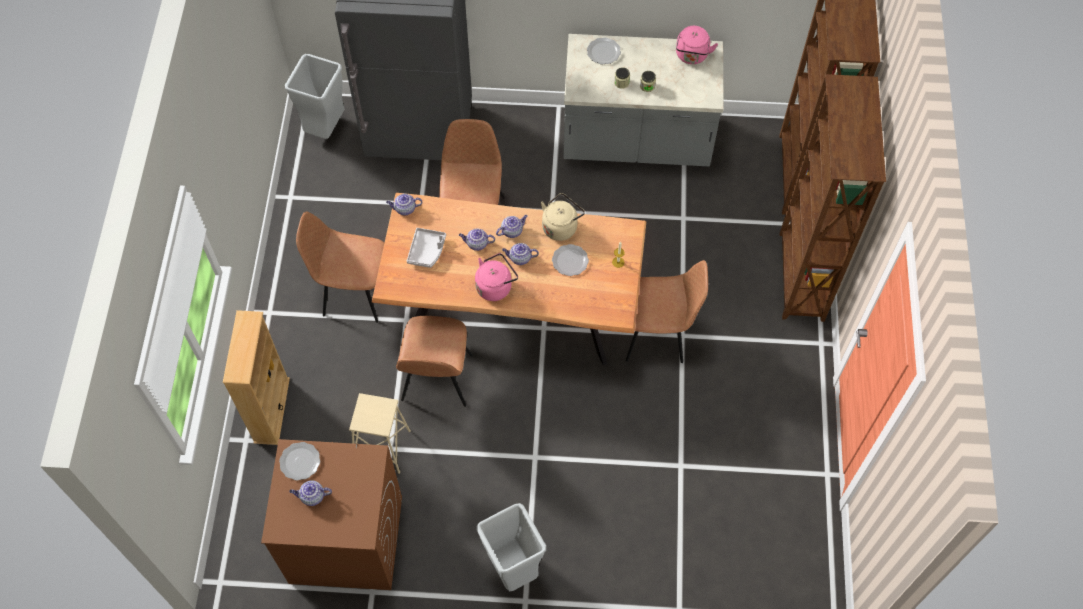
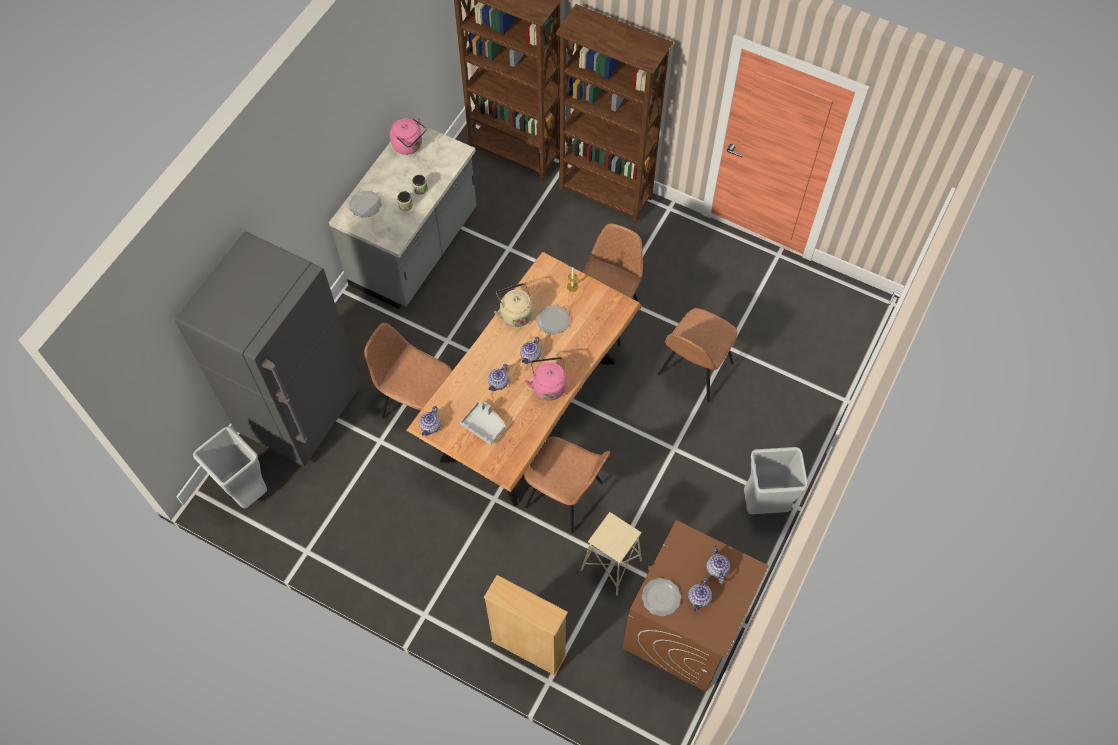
camera: 65 degrees left, 0 degrees up
(354, 291) = (441, 531): brown chair -> brown chair (694, 370)
(512, 231) = (500, 351): teapot -> teapot (716, 568)

